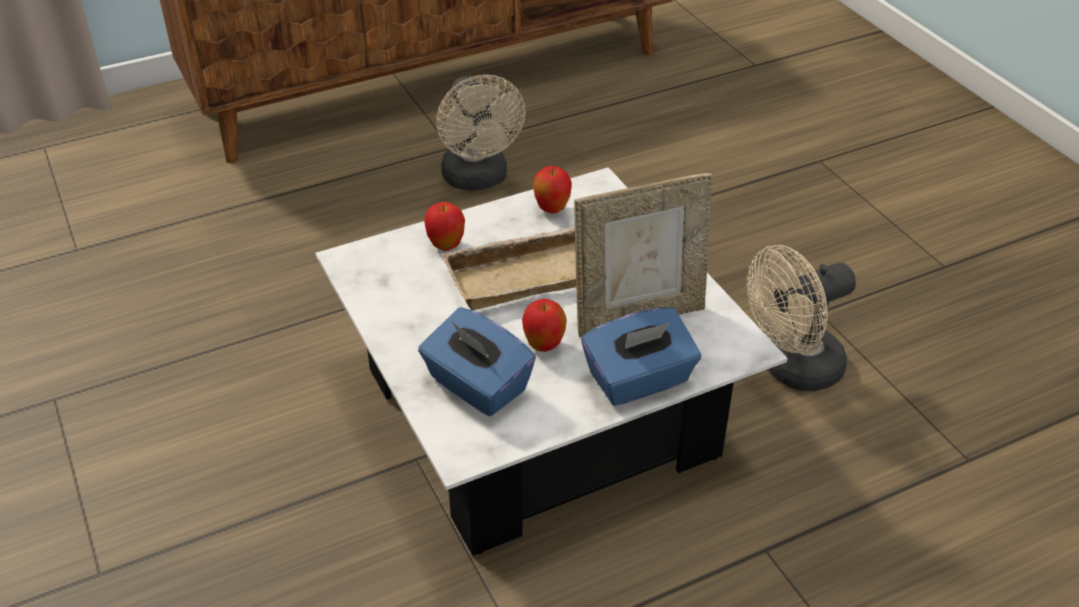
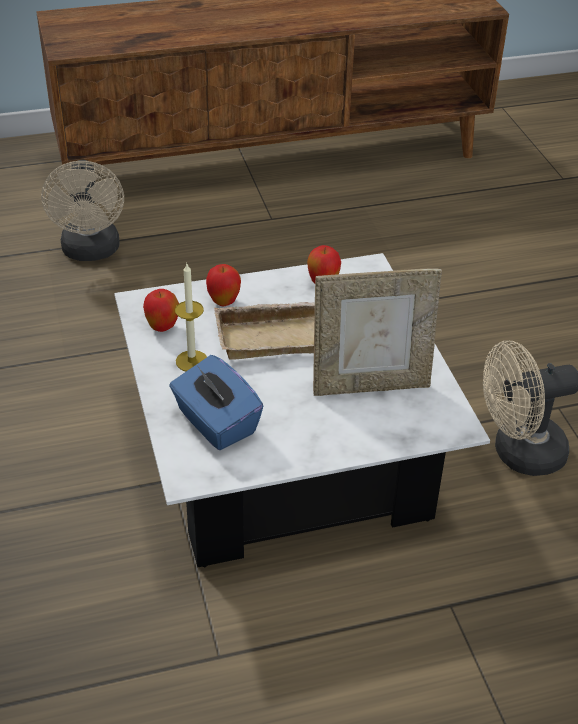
camera: 10 degrees right, 0 degrees up
(428, 318) = (192, 361): none -> candle
(478, 179) = (287, 249): beige fan -> beige fan (91, 252)
(544, 346) = (282, 398): apple -> apple (162, 327)
(639, 380) = (354, 439): blue tissue box -> none

